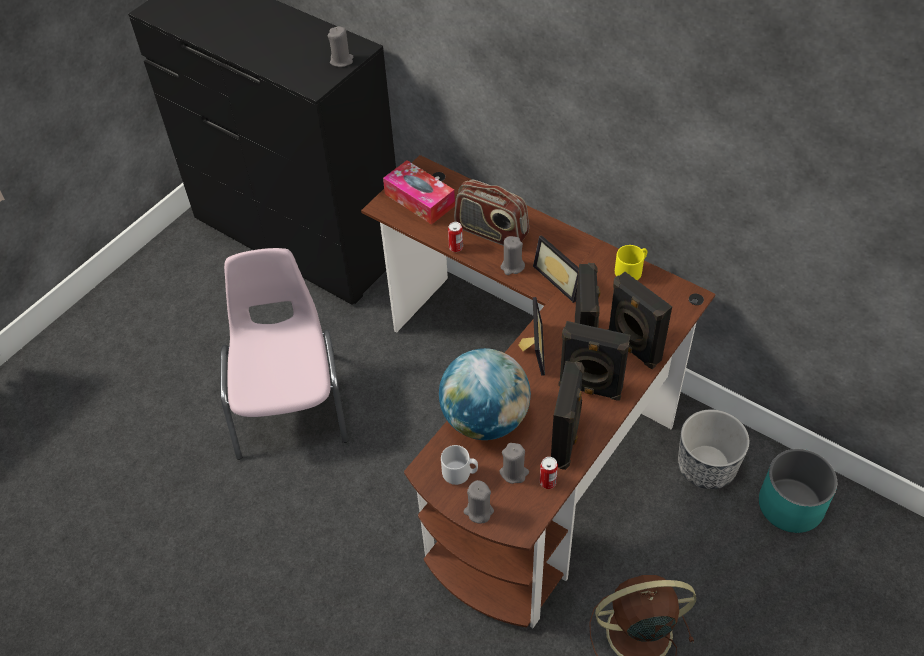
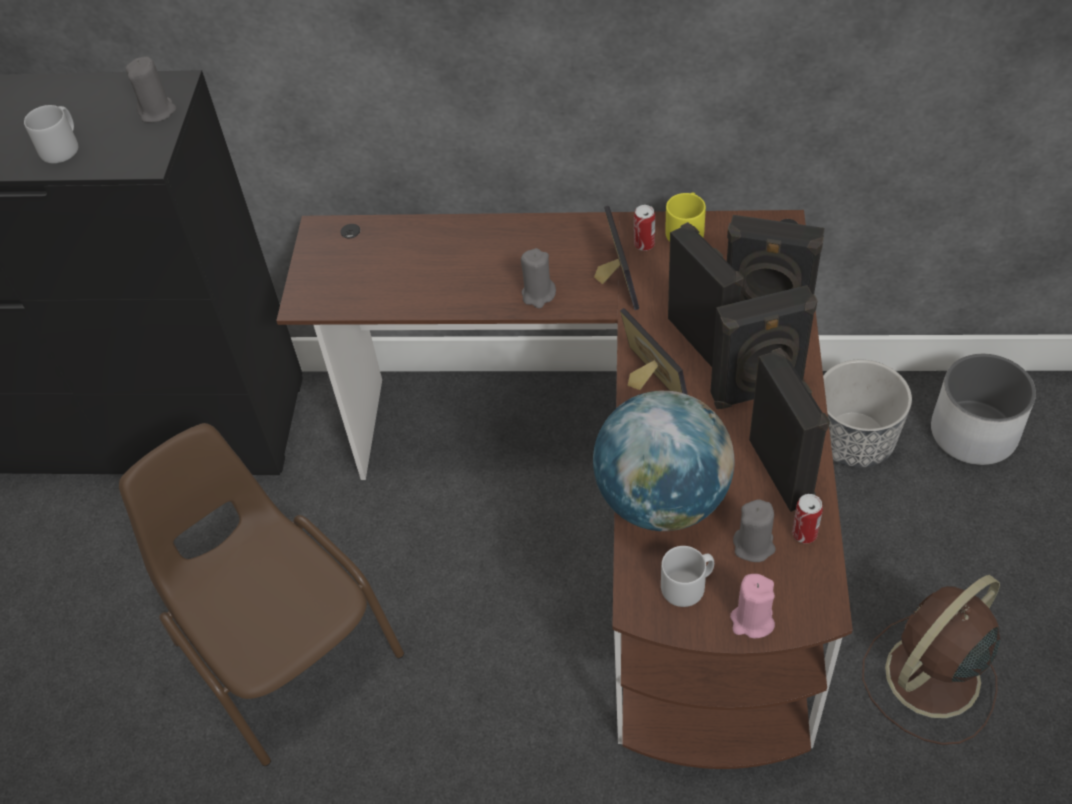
camera: 30 degrees left, 0 degrees up
(281, 60) = (62, 148): none -> grey mug
(289, 402) = (284, 647): pink chair -> brown chair
(419, 200) = (348, 270): tissue box -> none
(456, 247) = (446, 306): can -> can (644, 244)
(478, 511) = (752, 621): grey candle -> pink candle
(491, 232) = (476, 266): radio -> none
(561, 279) = (612, 280): picture frame -> picture frame turned 120 degrees counterclockwise
(791, 505) = (974, 433): turquoise planter -> white planter

